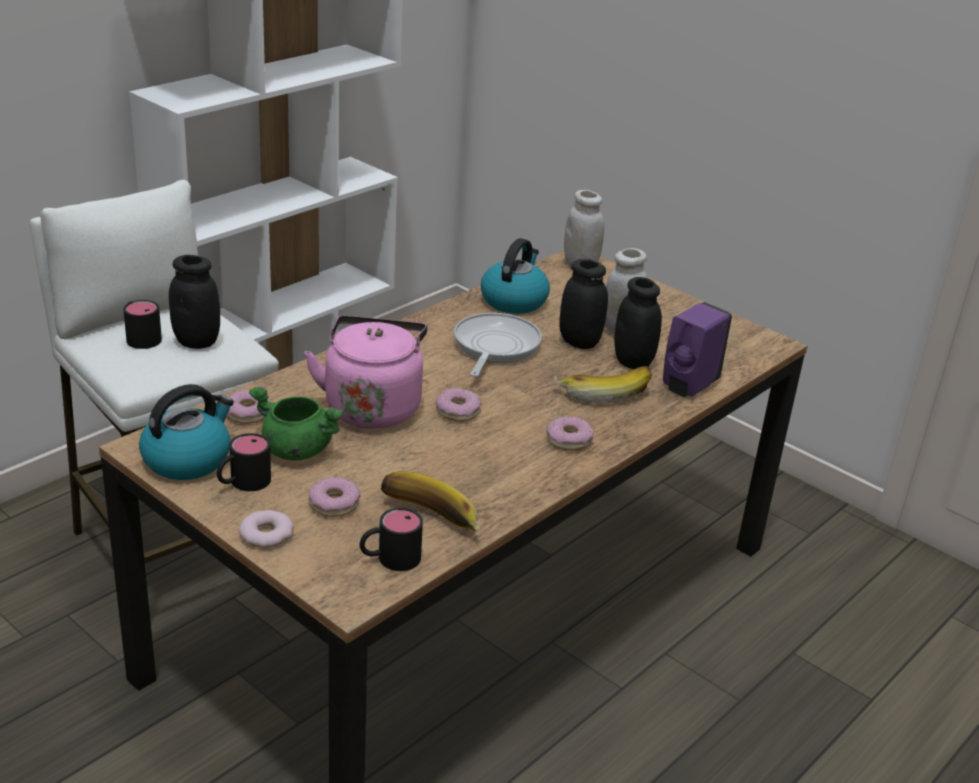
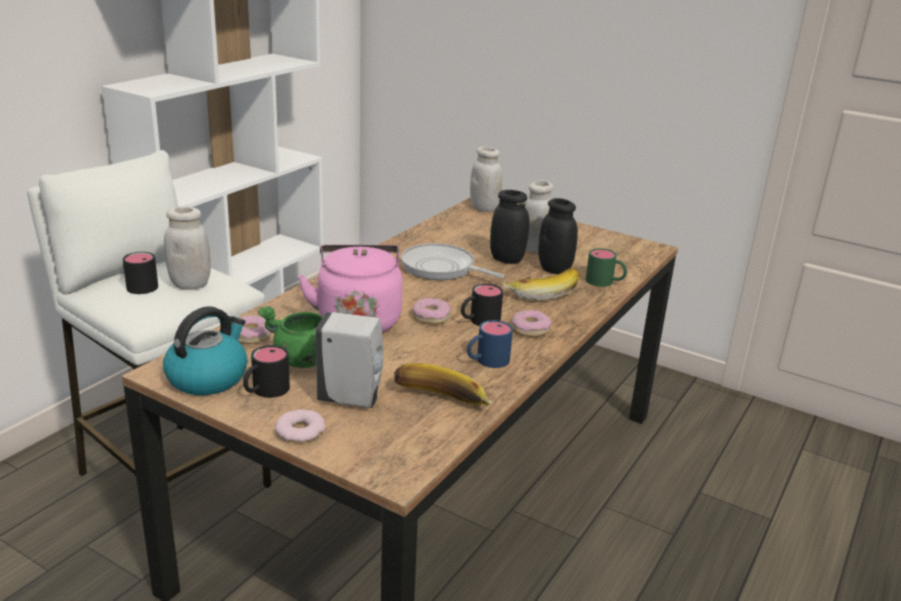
camera: 10 degrees left, 5 degrees down
(197, 342) = (190, 284): black jar -> white jar
(333, 504) = (352, 399): donut -> white soap dispenser
(389, 559) = (419, 438): black mug -> black mug (479, 321)
(494, 347) = (441, 268): frying pan -> frying pan turned 60 degrees counterclockwise
(500, 475) = (486, 361): none -> blue mug
(514, 300) = (443, 235): kettle -> none
(688, 386) = (605, 282): purple soap dispenser -> green mug

